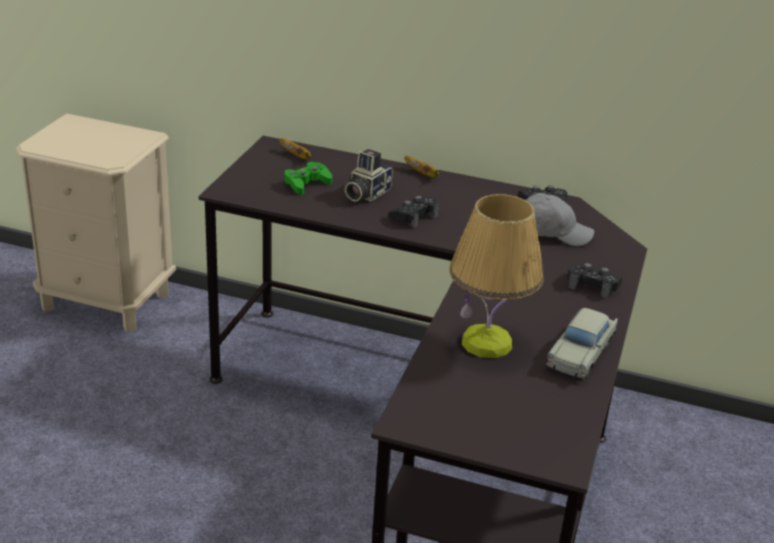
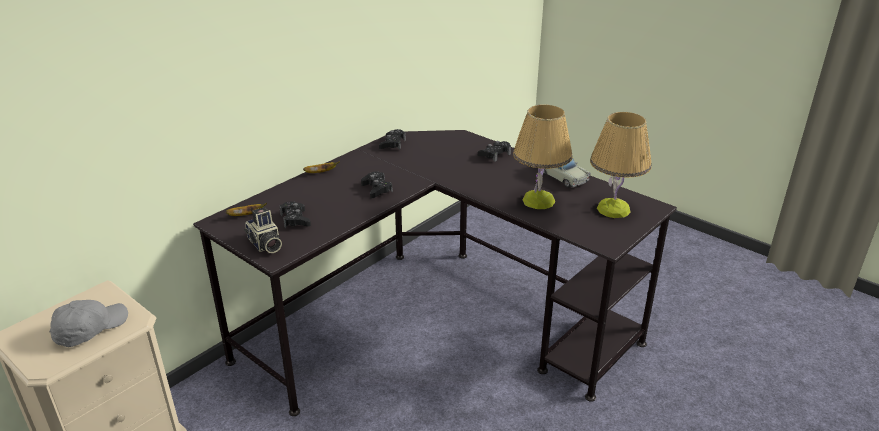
camera: 65 degrees left, 0 degrees up
(306, 183) = (295, 219): green game controller -> black game controller
(365, 193) = (330, 199): camera -> camera (265, 245)
(518, 417) = (613, 209): none -> table lamp
(552, 232) = (429, 150): grey cap -> grey cap (90, 329)

